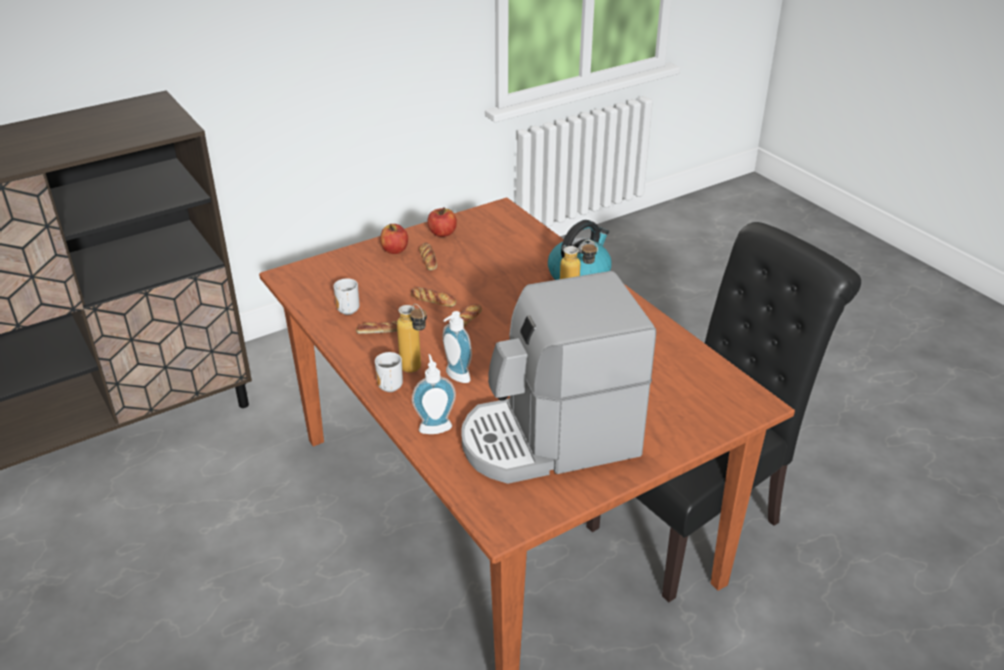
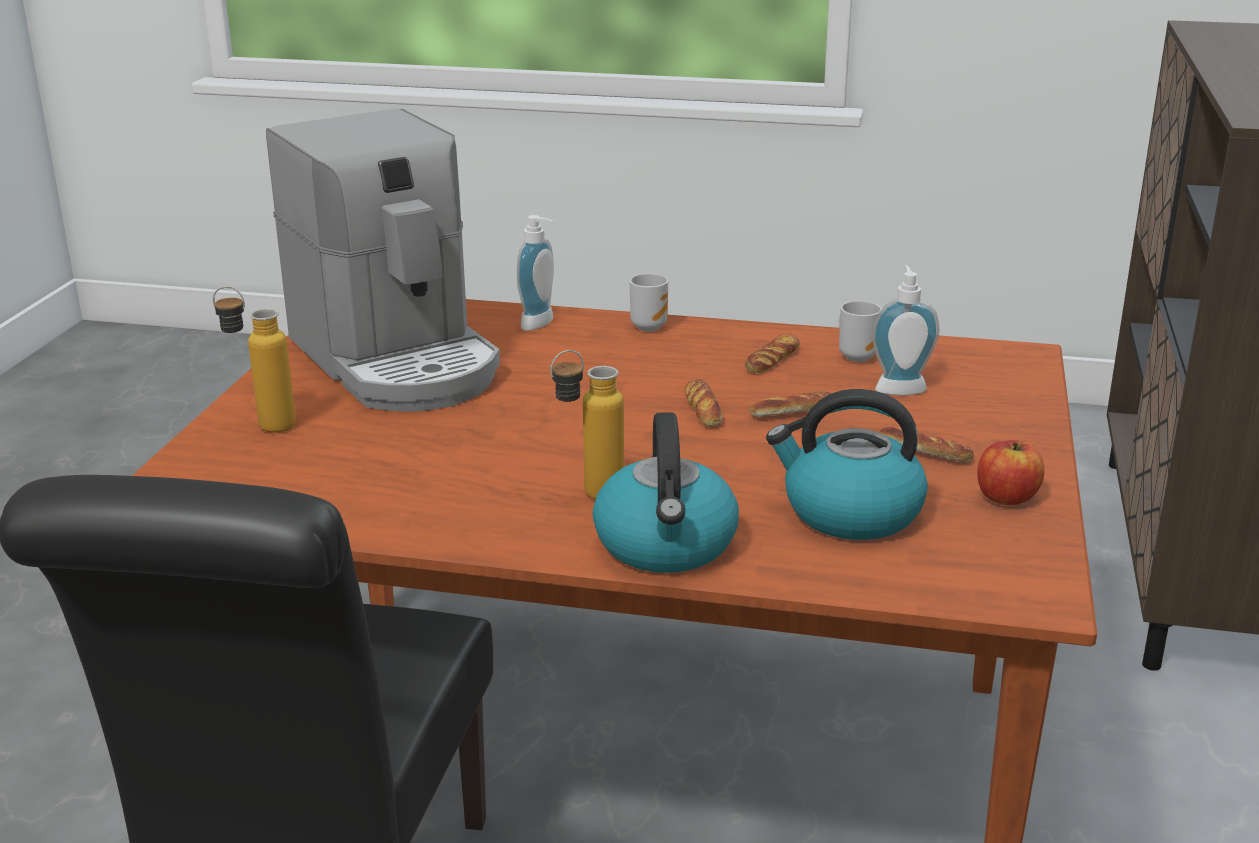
camera: 135 degrees right, 10 degrees down
(395, 250) = (997, 440): apple -> none
(415, 371) = (652, 348): bottle -> bottle (262, 425)
(455, 377) = (598, 361): soap dispenser -> soap dispenser (899, 387)
(500, 254) = (850, 513): none -> kettle
(549, 440) = (397, 361): coffee machine -> coffee machine turned 120 degrees clockwise

